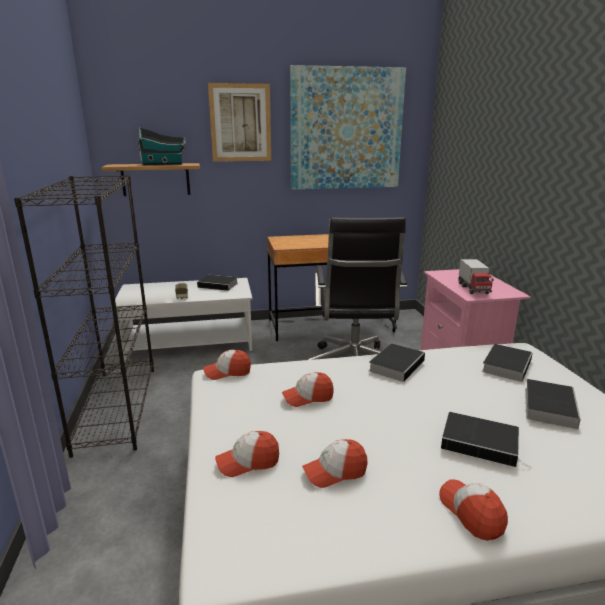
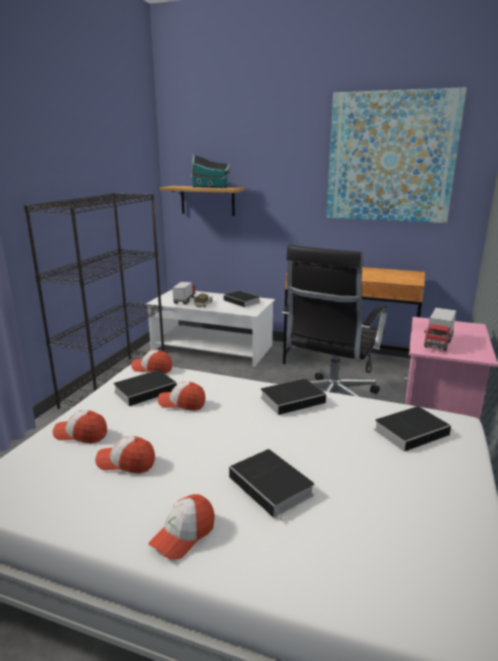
camera: 30 degrees right, 0 degrees up
(154, 294) = (185, 300): none -> toy truck
(240, 123) = (282, 150): picture -> none
(471, 513) = (183, 535): cap -> cap turned 150 degrees counterclockwise
(549, 406) = (393, 480): book -> book (147, 390)

